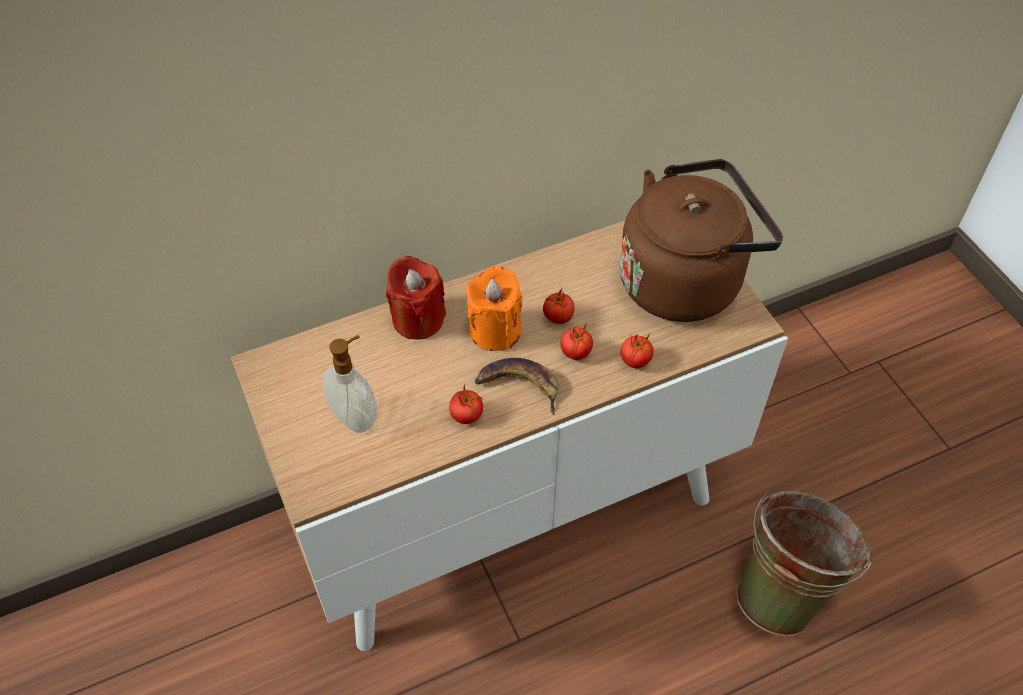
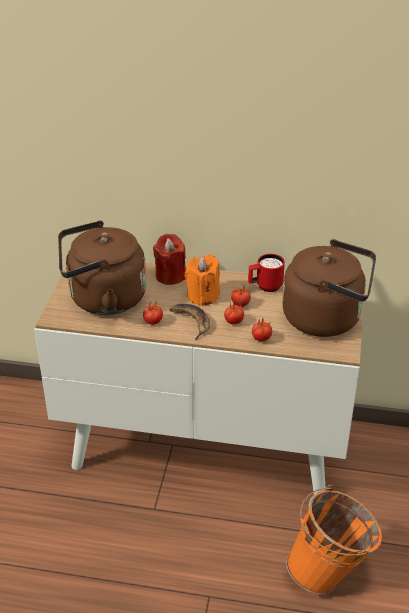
camera: 35 degrees right, 15 degrees down
(355, 416) = (102, 299): soap dispenser -> brown kettle
(564, 269) = (265, 287): none -> red mug
(785, 590) = (330, 573): green bucket -> orange bucket

